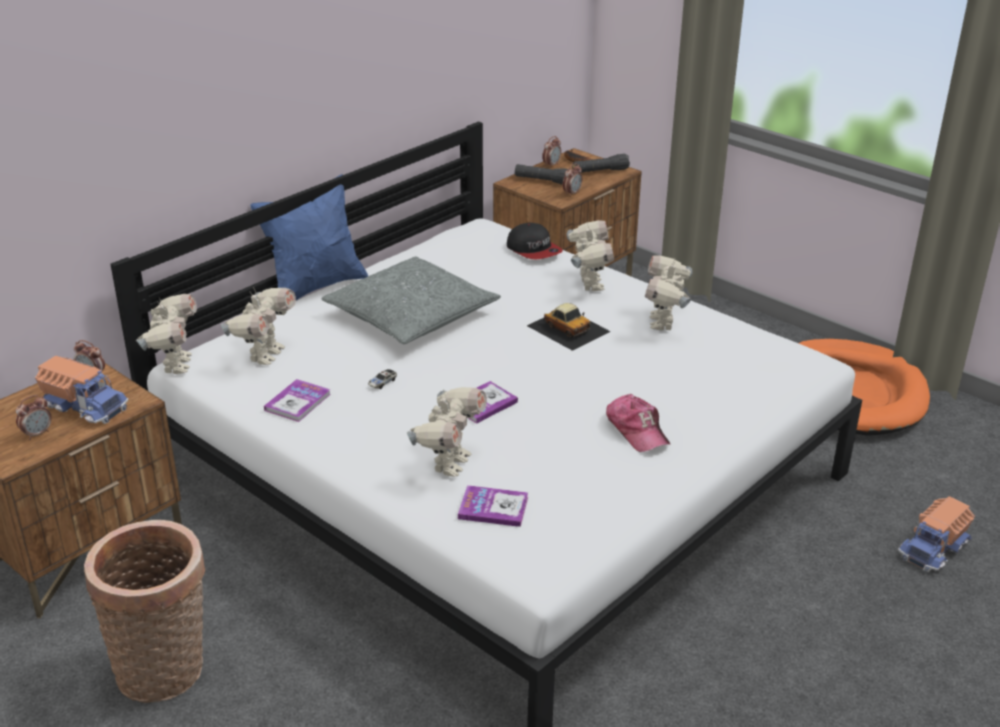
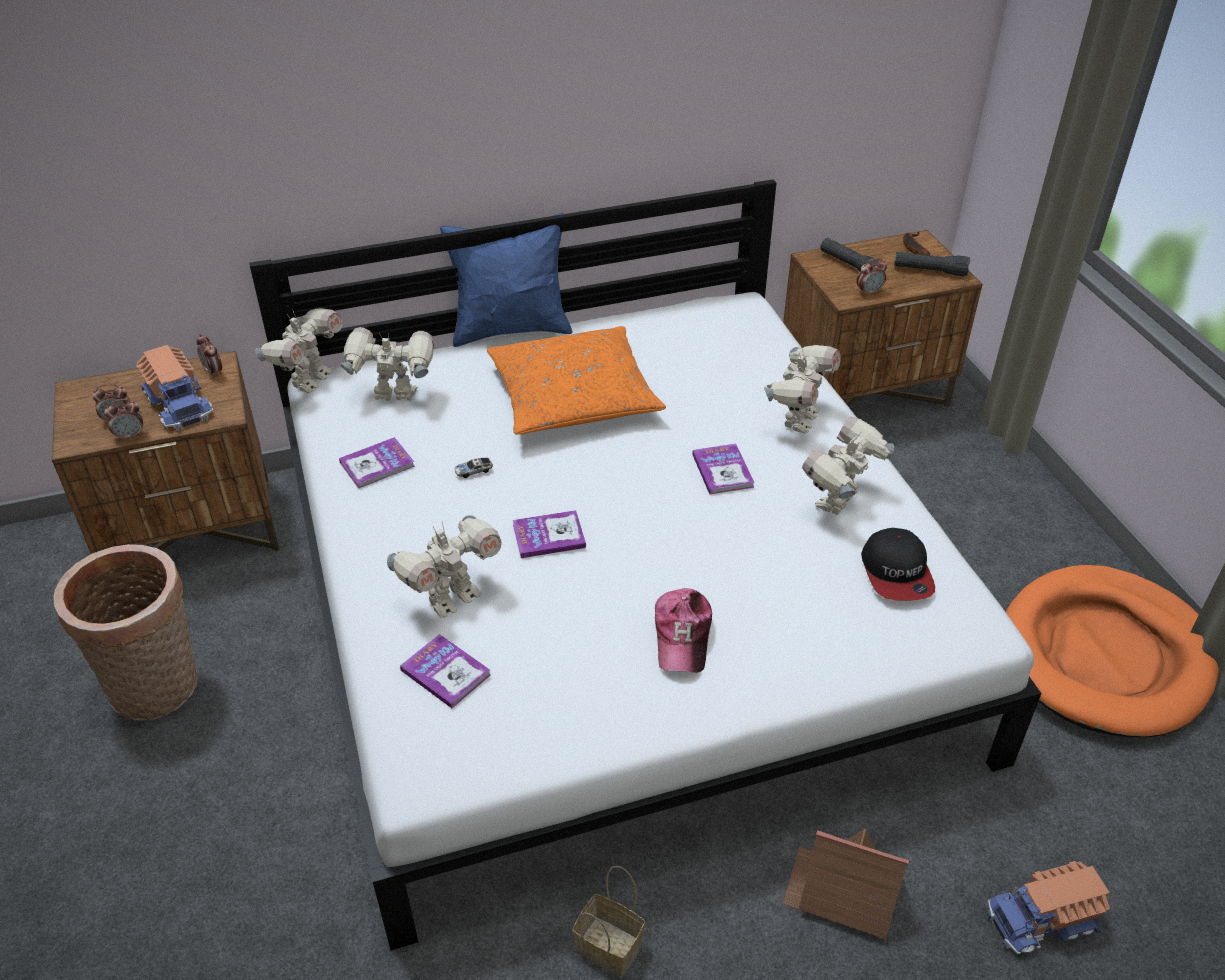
camera: 30 degrees right, 10 degrees up
(264, 355) = (395, 397): toy robot -> toy robot turned 135 degrees counterclockwise
(411, 315) = (573, 396): grey pillow -> orange pillow
(534, 250) = (773, 353): cap -> cap (897, 573)
(551, 165) = (879, 247): alarm clock -> alarm clock (130, 436)
(568, 328) = (722, 470): toy car -> book
(687, 681) = (606, 946): none -> basket
(809, 584) = (842, 892): none -> toy house

